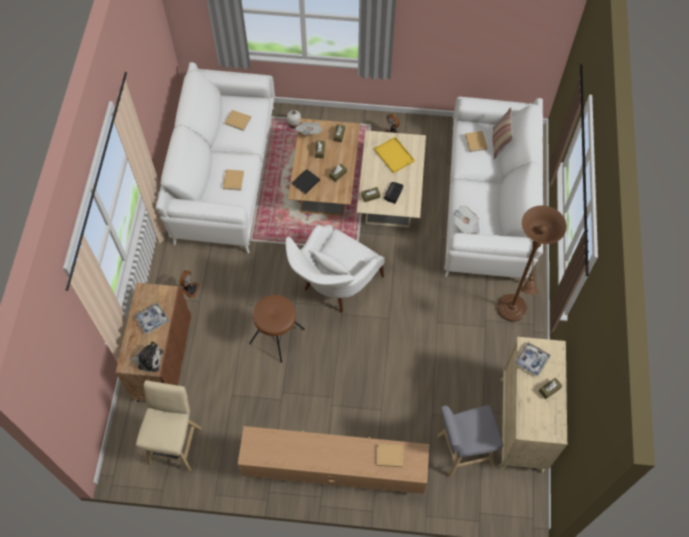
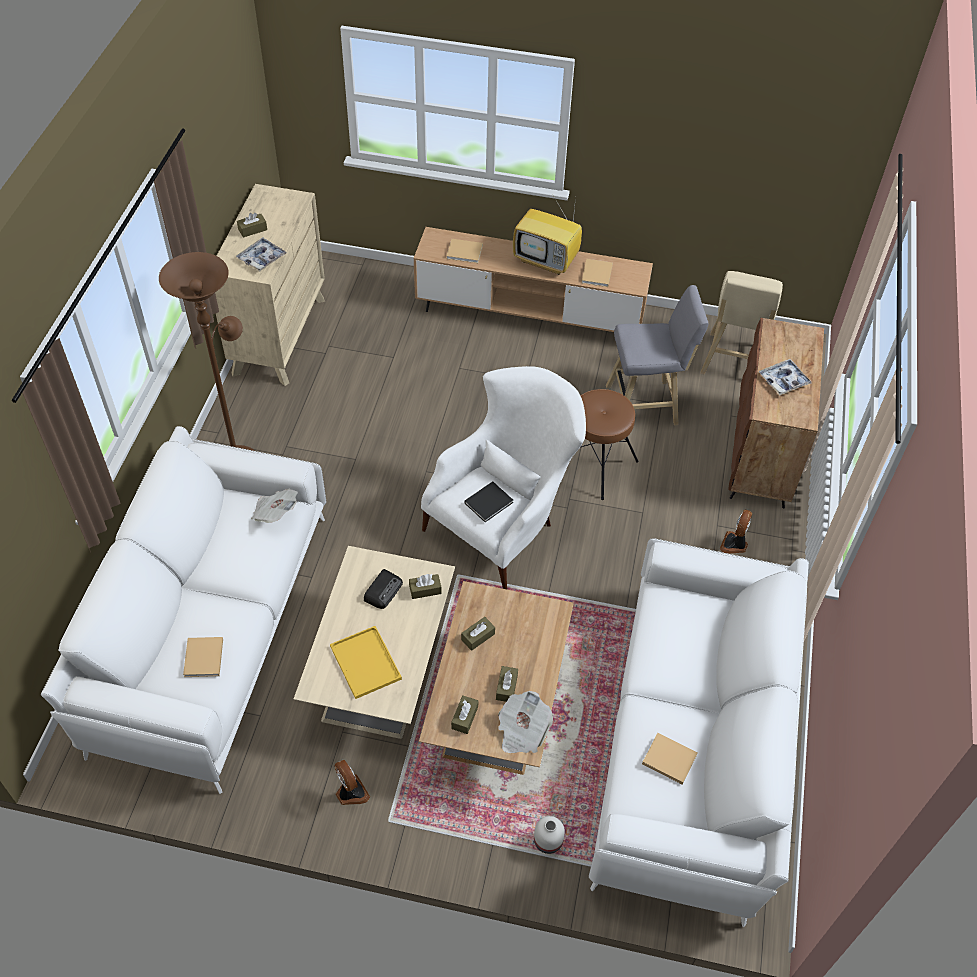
camera: 175 degrees left, 10 degrees down
(148, 359) = (780, 336): plush toy -> none
(233, 180) = (673, 635): beige book -> beige book (596, 275)
(305, 182) = (540, 628): black book -> black book (489, 502)
(322, 454) = (547, 261): none -> television
(462, 451) = (365, 318): grey stool -> grey stool (645, 405)
(499, 143) = (160, 650): pillow -> none

